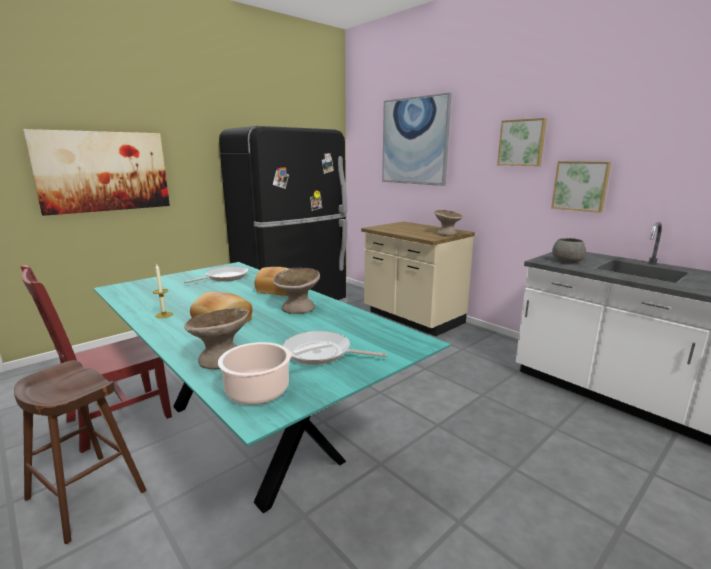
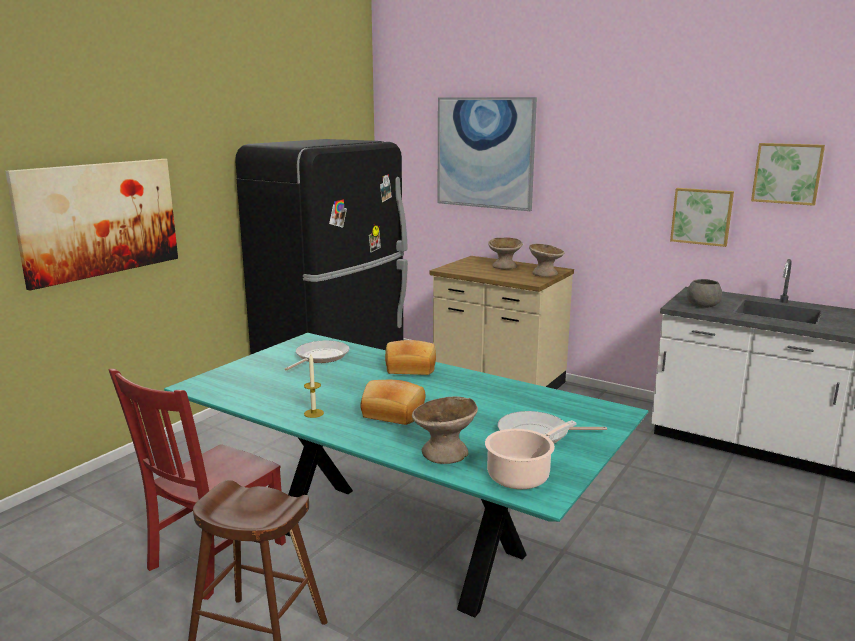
camera: 15 degrees left, 0 degrees up
(298, 308) = (458, 388): beige bowl -> beige bowl (504, 266)
(522, 142) = (631, 164): picture -> picture (787, 173)

